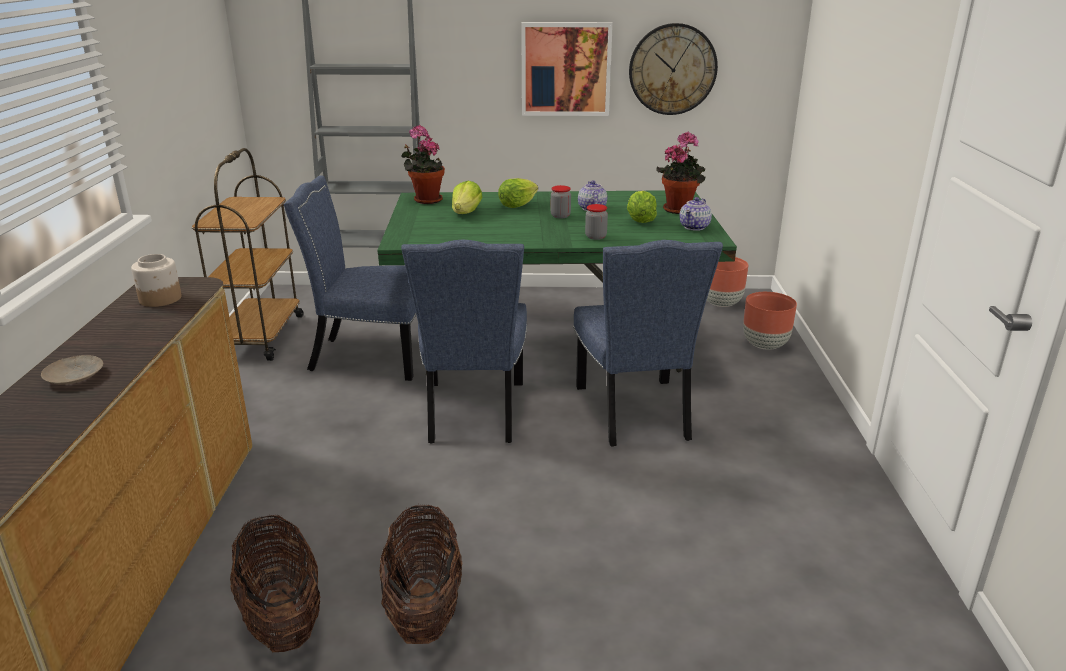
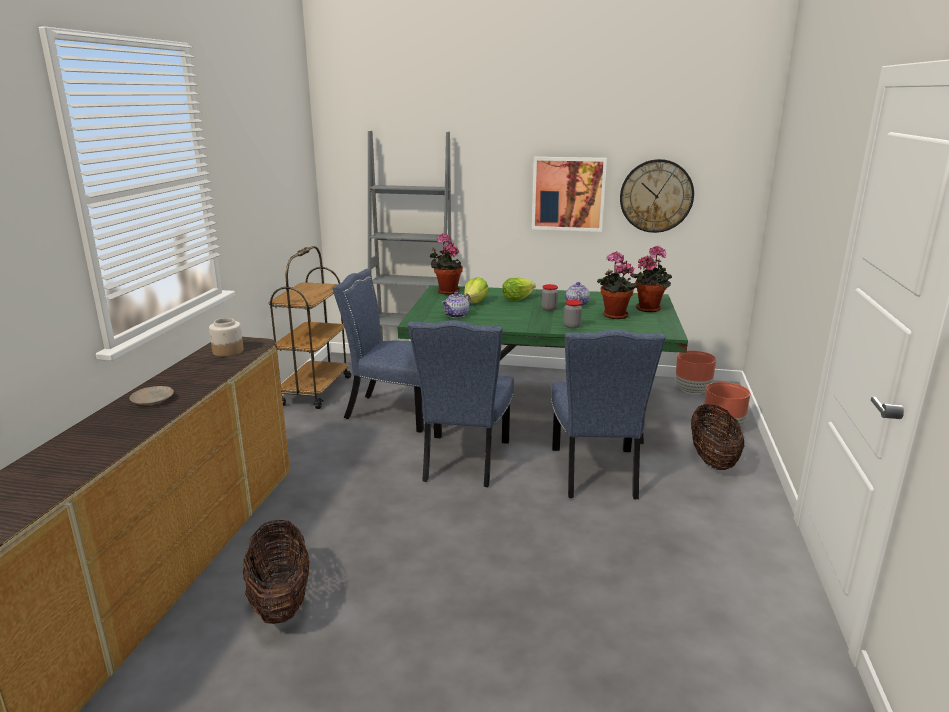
camera: 10 degrees right, 5 degrees down
(424, 609) = (388, 607): basket -> basket (712, 460)
(640, 221) = (613, 316): lettuce -> potted plant
(695, 227) = (657, 323): teapot -> teapot (457, 315)

